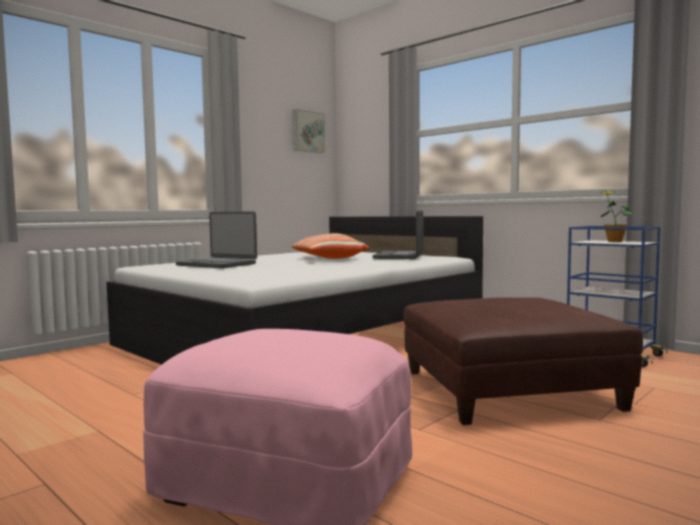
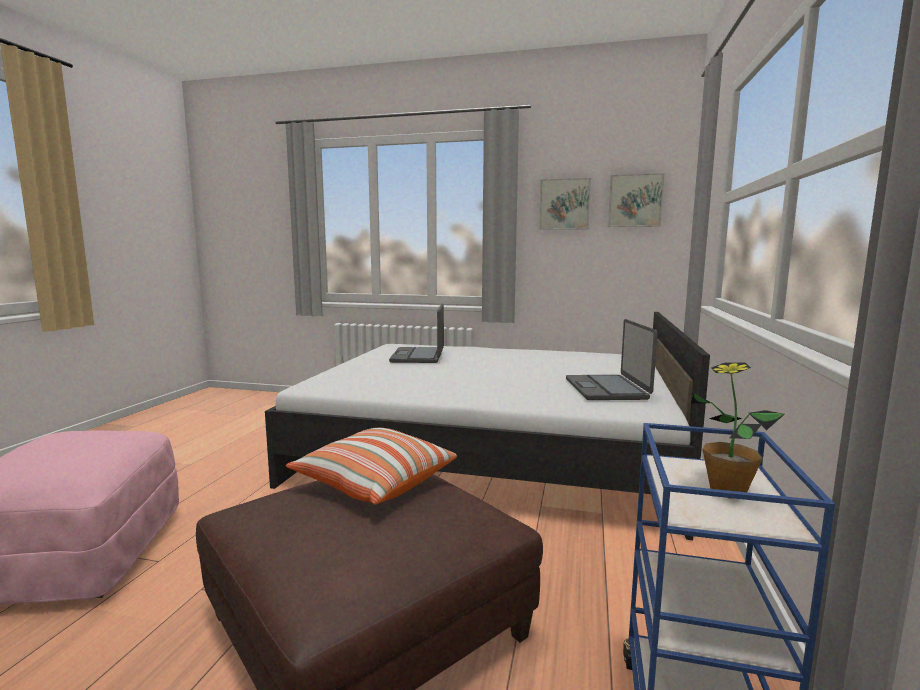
camera: 60 degrees right, 5 degrees up
(264, 128) = (564, 204): none -> picture
(328, 258) = (524, 371): pillow -> pillow (374, 483)
(399, 256) = (607, 389): laptop -> laptop turned 75 degrees counterclockwise

